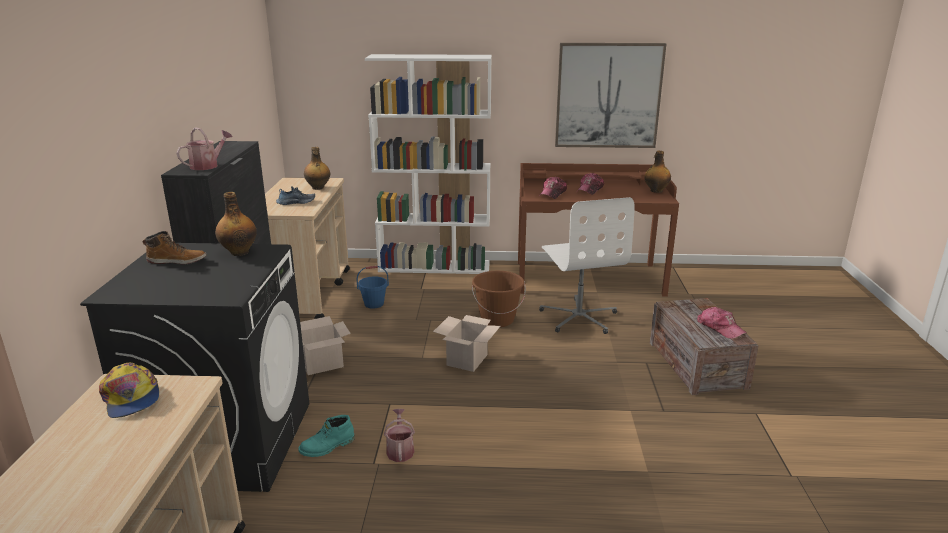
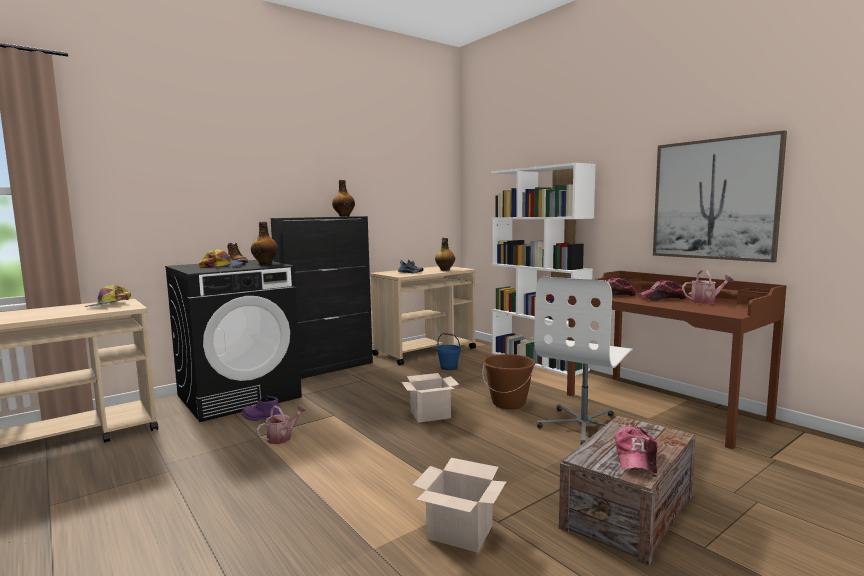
camera: 50 degrees right, 15 degrees down
(203, 276) = (222, 266): none -> cap
(207, 165) = (299, 217): watering can -> watering can (706, 301)
(321, 364) = (351, 383): cardboard box -> cardboard box (458, 532)
(327, 447) = (261, 418): turquoise boot -> purple boot
(656, 191) = (742, 309): bottle -> bottle (344, 216)

